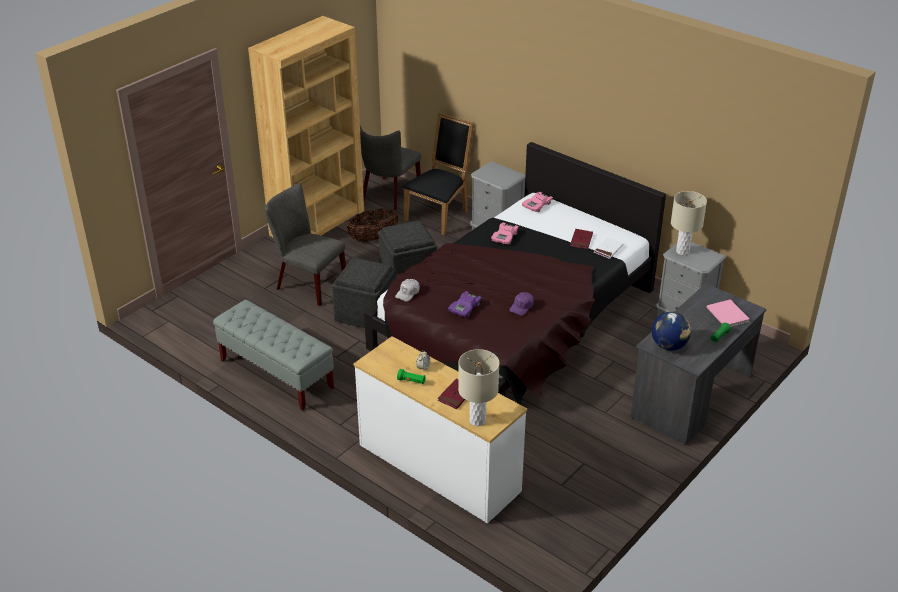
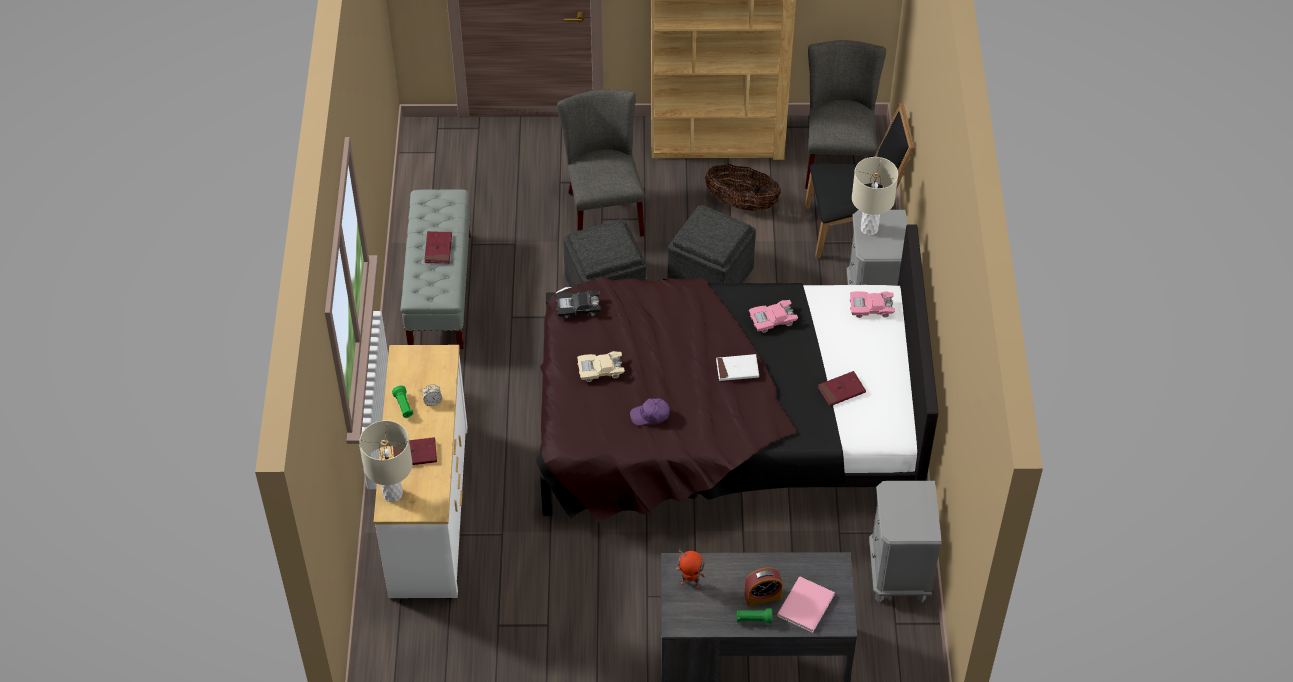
camera: 50 degrees right, 15 degrees up
(276, 331) = (438, 249): none -> red book
(388, 195) = (837, 159): grey chair -> grey chair turned 105 degrees clockwise
(408, 293) = (578, 307): white cap -> black toy car
(465, 308) = (600, 370): purple toy car -> beige toy car
(608, 249) = (850, 425): white book -> white book (737, 369)
(669, 346) = (690, 582): globe -> toy robot
(682, 251) = (905, 496): beige table lamp -> beige table lamp (869, 229)
(706, 326) = (762, 596): none -> alarm clock

